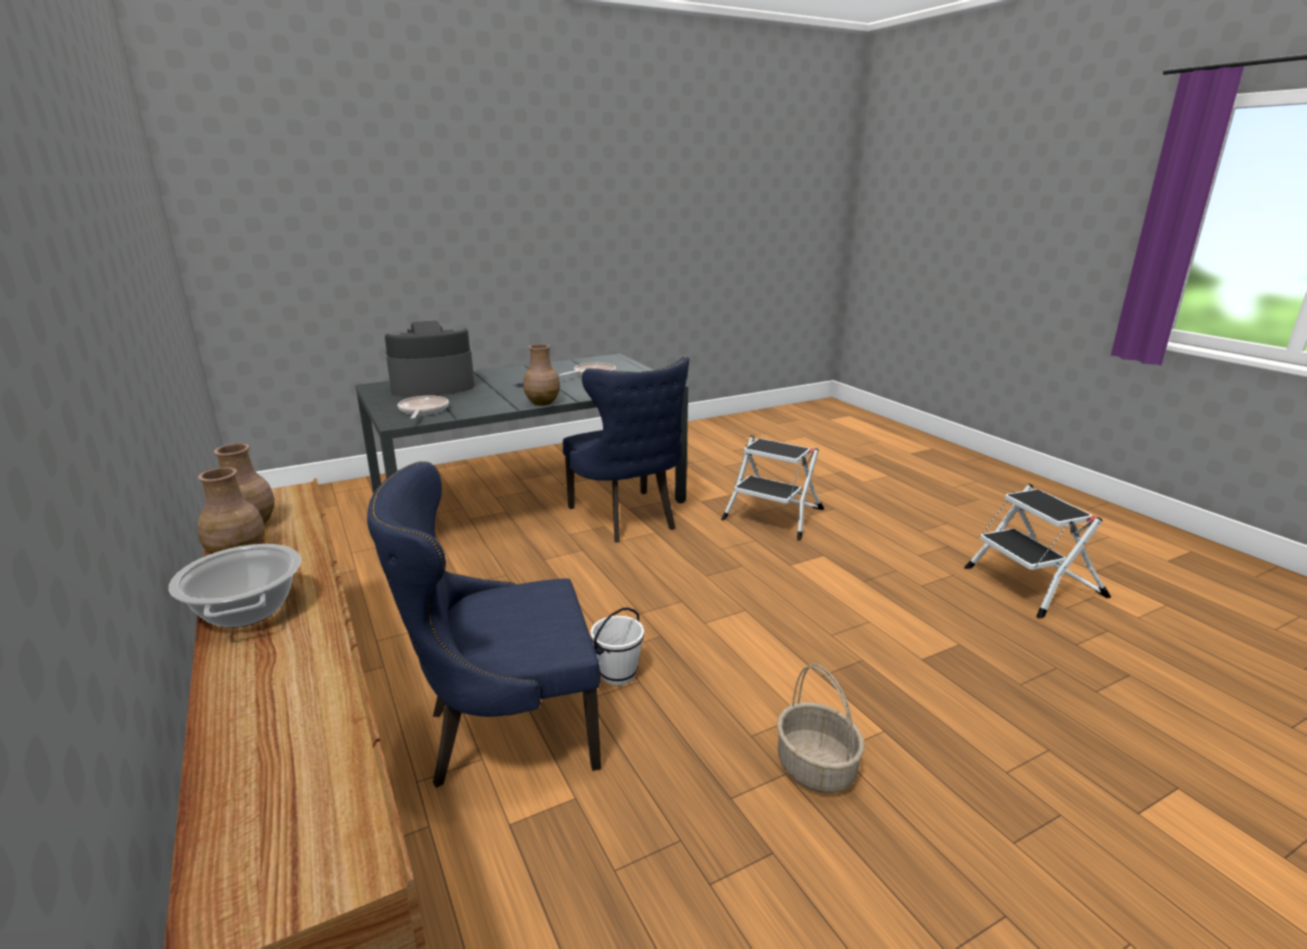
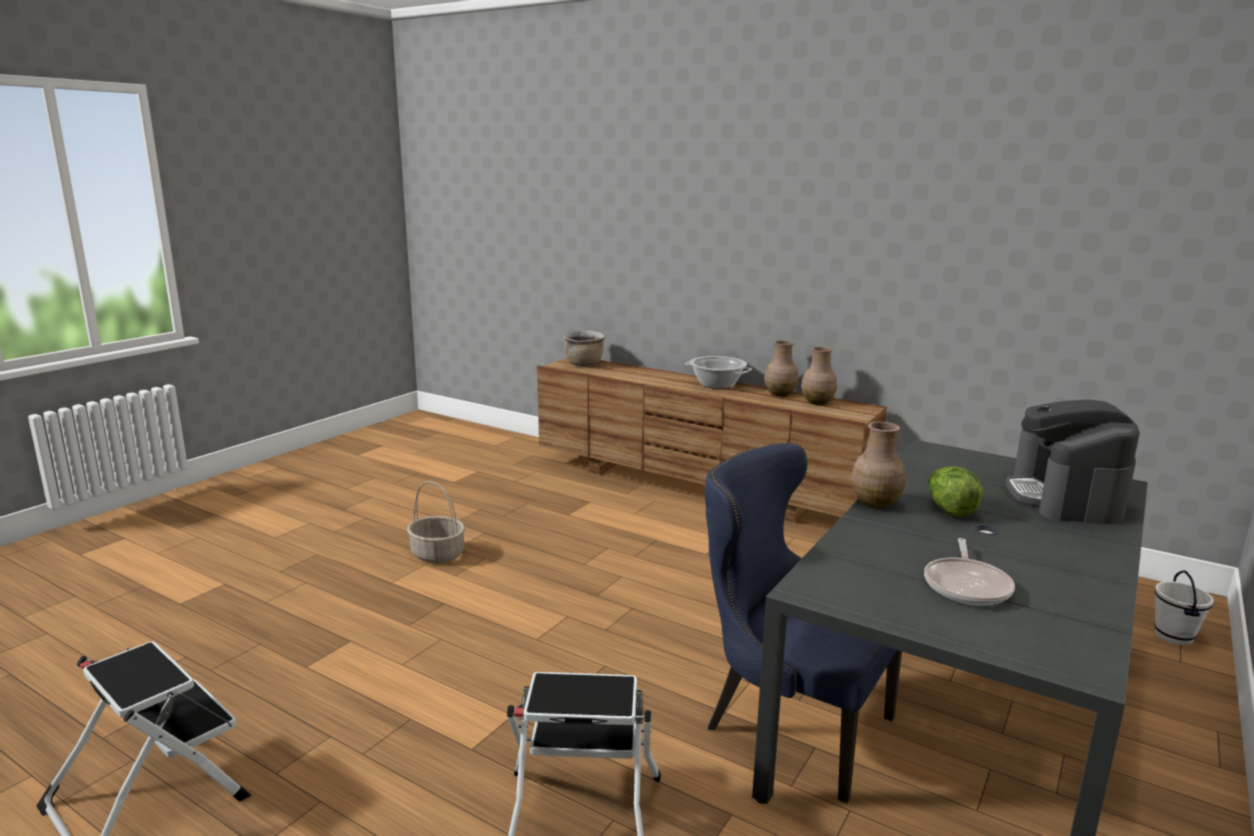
camera: 150 degrees right, 5 degrees down
(276, 842) = (584, 364): none -> brown cooking pot
(423, 411) = (952, 464): frying pan -> none
(432, 386) = (1065, 498): coffee machine -> coffee machine turned 150 degrees clockwise
(505, 734) = (636, 523): blue chair -> none
(511, 393) = (949, 510): none -> lettuce
(617, 674) = (603, 564): white bucket -> white bucket (1174, 636)

